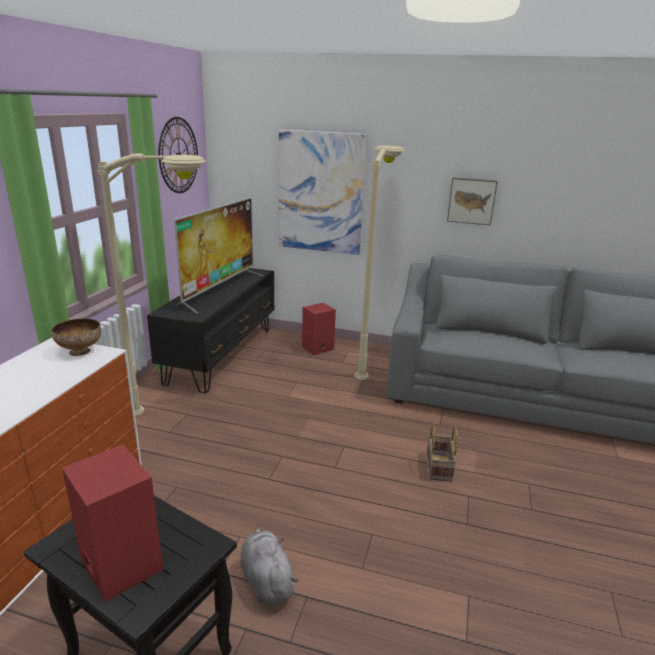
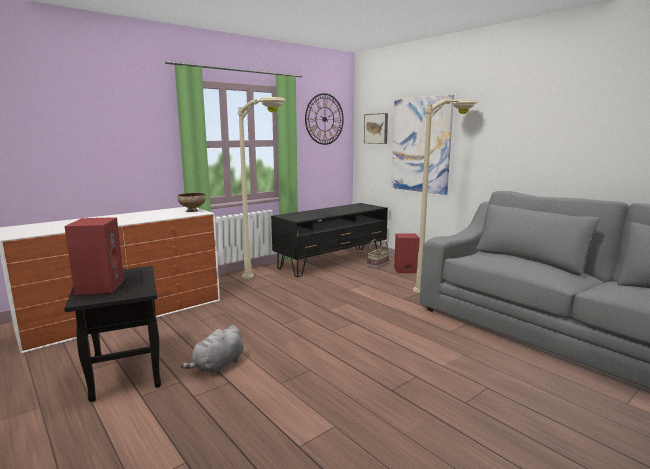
camera: 35 degrees right, 10 degrees down
(219, 289) = (333, 211): television -> none
(266, 580) = (217, 366): grey plush toy -> grey plush toy turned 150 degrees counterclockwise
(440, 468) = (413, 354): basket -> basket (378, 265)
(471, 201) = (540, 144): picture -> picture (376, 128)

